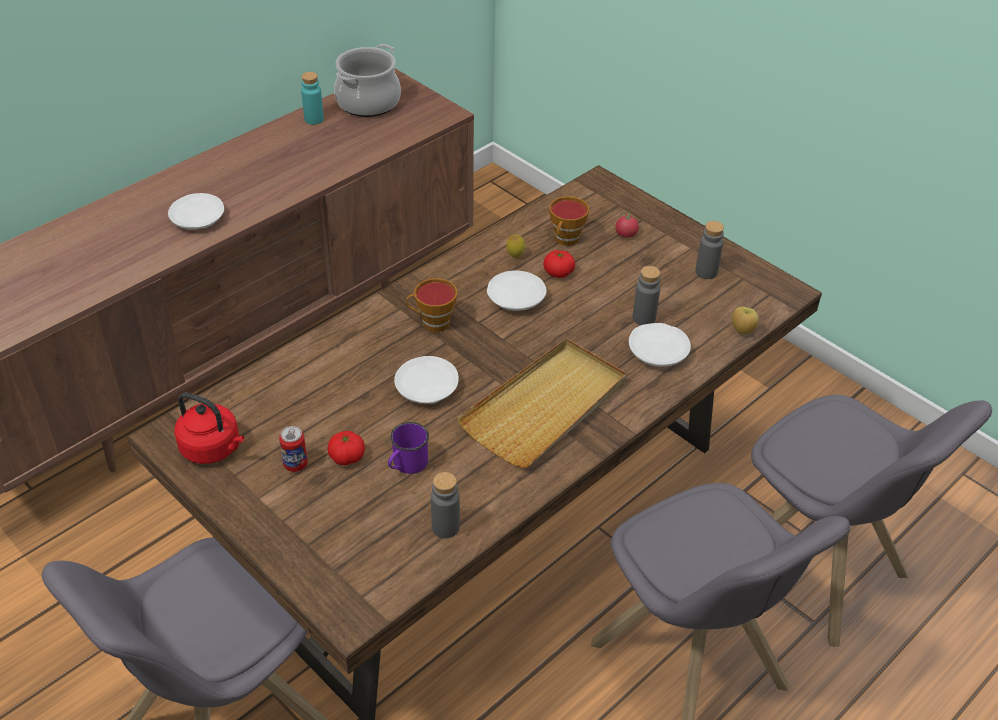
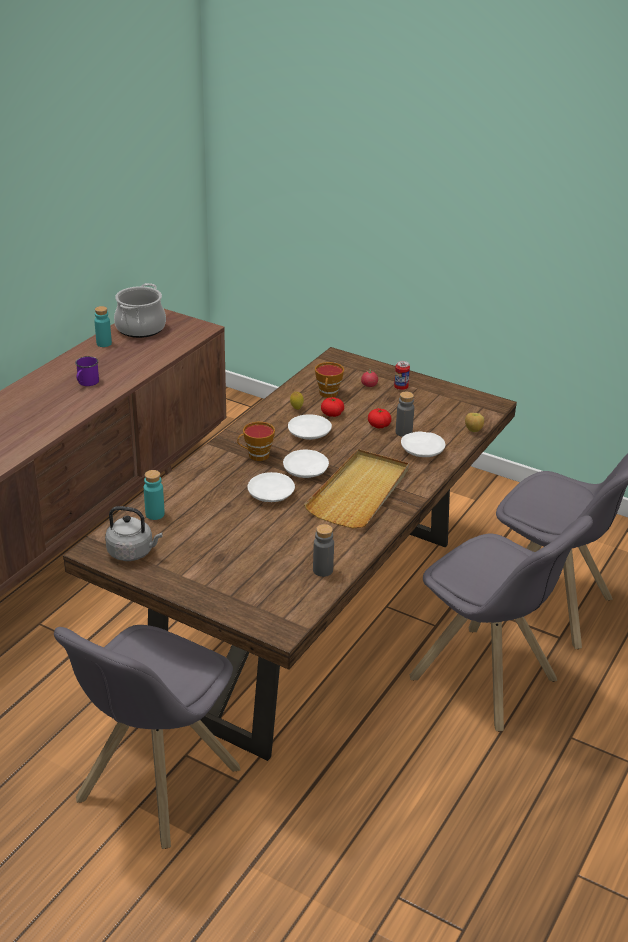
camera: 15 degrees left, 10 degrees down
(197, 219) = (46, 417): white plate -> white plate (305, 471)
(213, 449) = (133, 552): red kettle -> grey kettle
(266, 393) = (155, 514): none -> turquoise bottle
(295, 464) = (198, 552): can -> can (401, 387)
(347, 457) = (233, 542): tomato -> tomato (379, 425)
(406, 465) = (278, 540): purple mug -> purple mug (86, 383)
(706, 272) = (434, 400): grey bottle -> none

